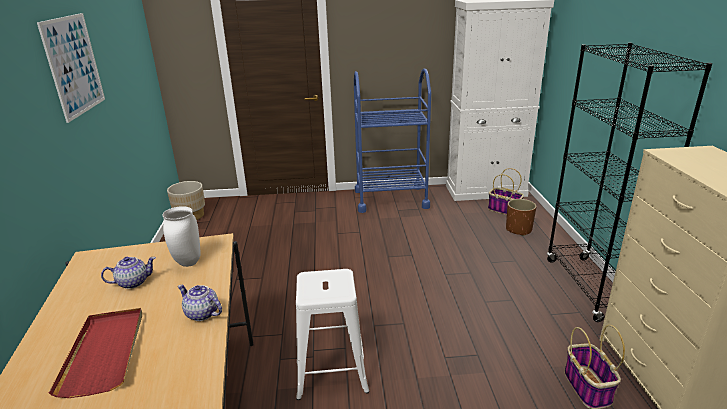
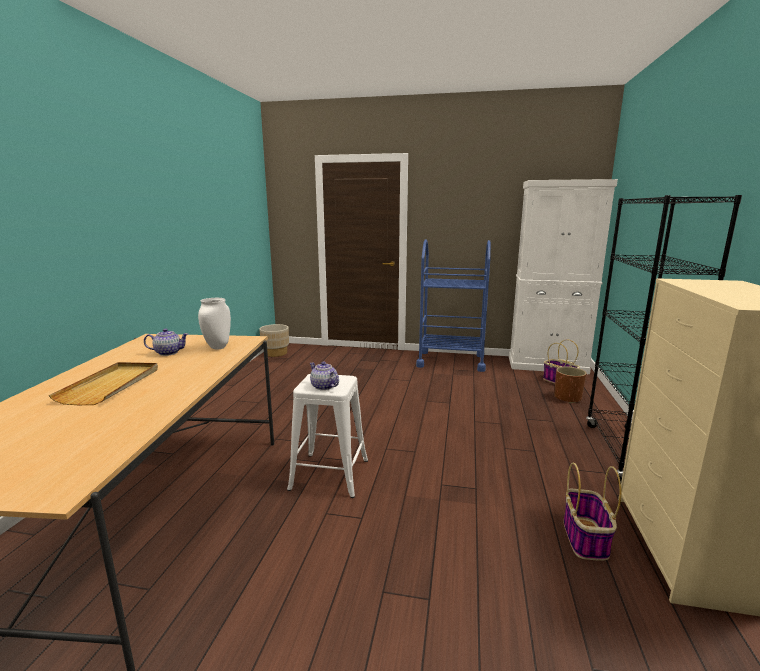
camera: 15 degrees right, 10 degrees down
(74, 65) = (185, 202): picture -> none
(105, 352) = (111, 385): red tray -> beige tray
(202, 314) = (201, 375): teapot -> teapot (324, 387)

